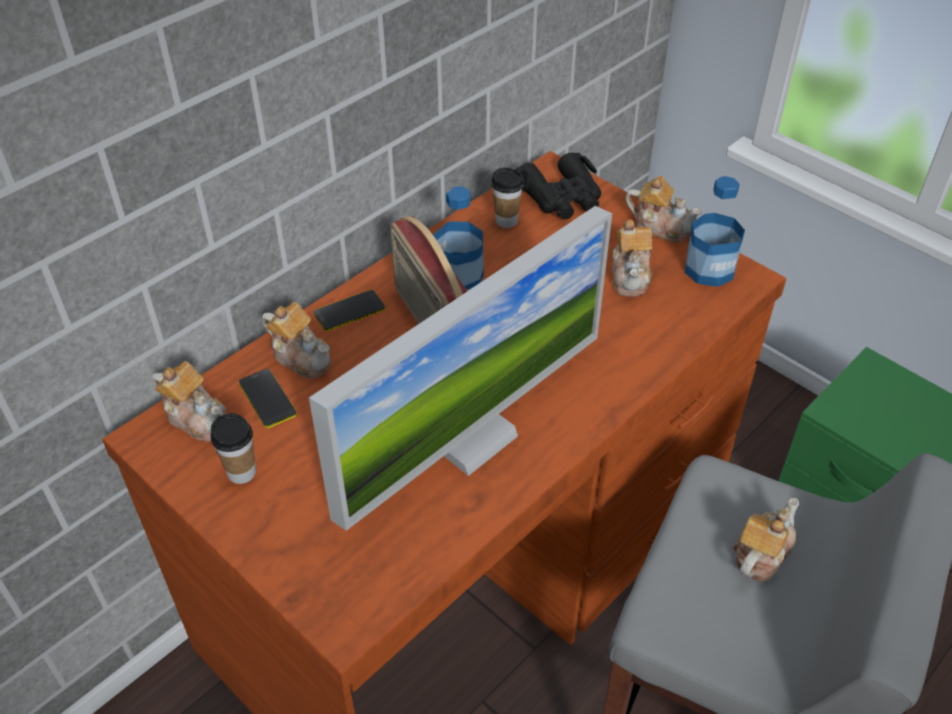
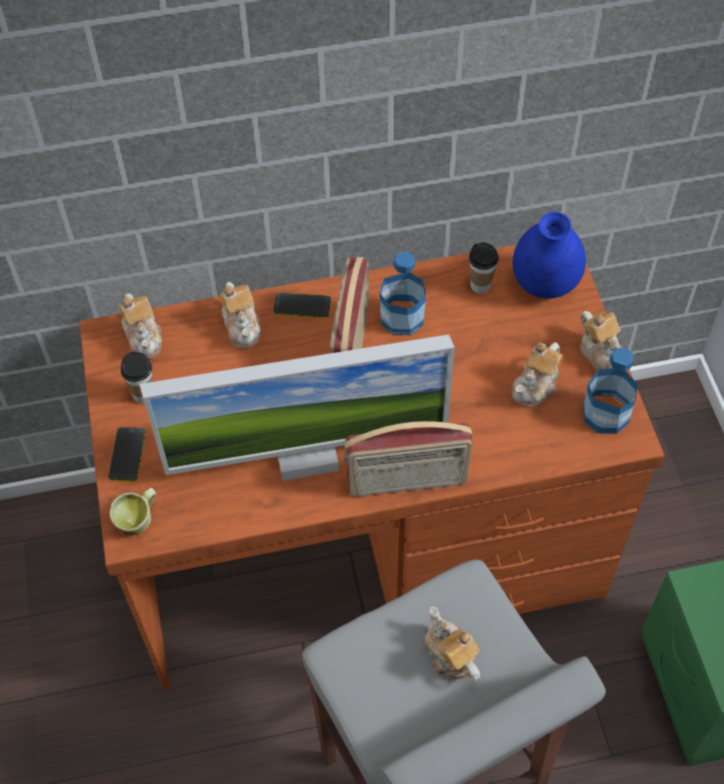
camera: 35 degrees right, 10 degrees up
(267, 398) = (197, 347): phone -> phone (127, 454)
(344, 604) = (139, 522): none -> mug
(562, 197) = (544, 285): black binoculars -> blue vase
(593, 412) = (407, 482): none -> radio
(760, 554) = (449, 656): teapot -> teapot turned 105 degrees counterclockwise

